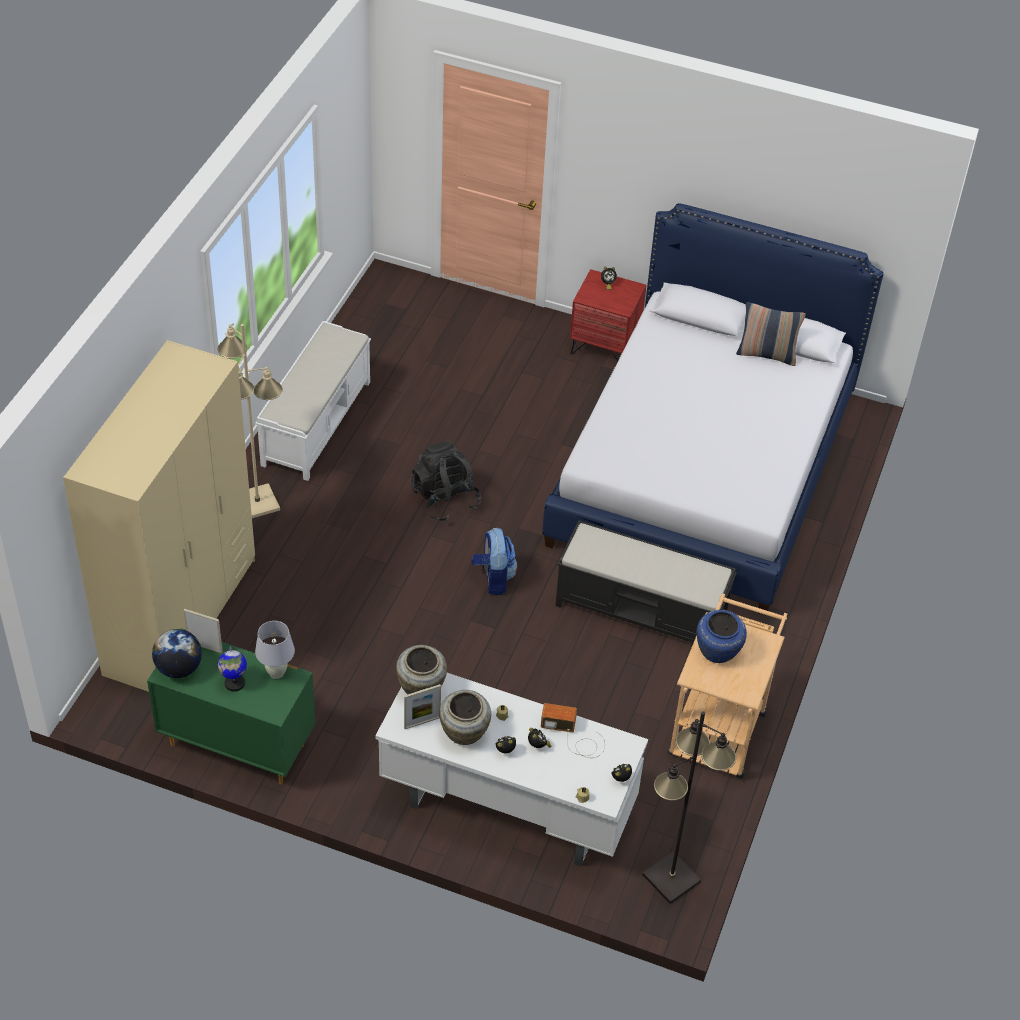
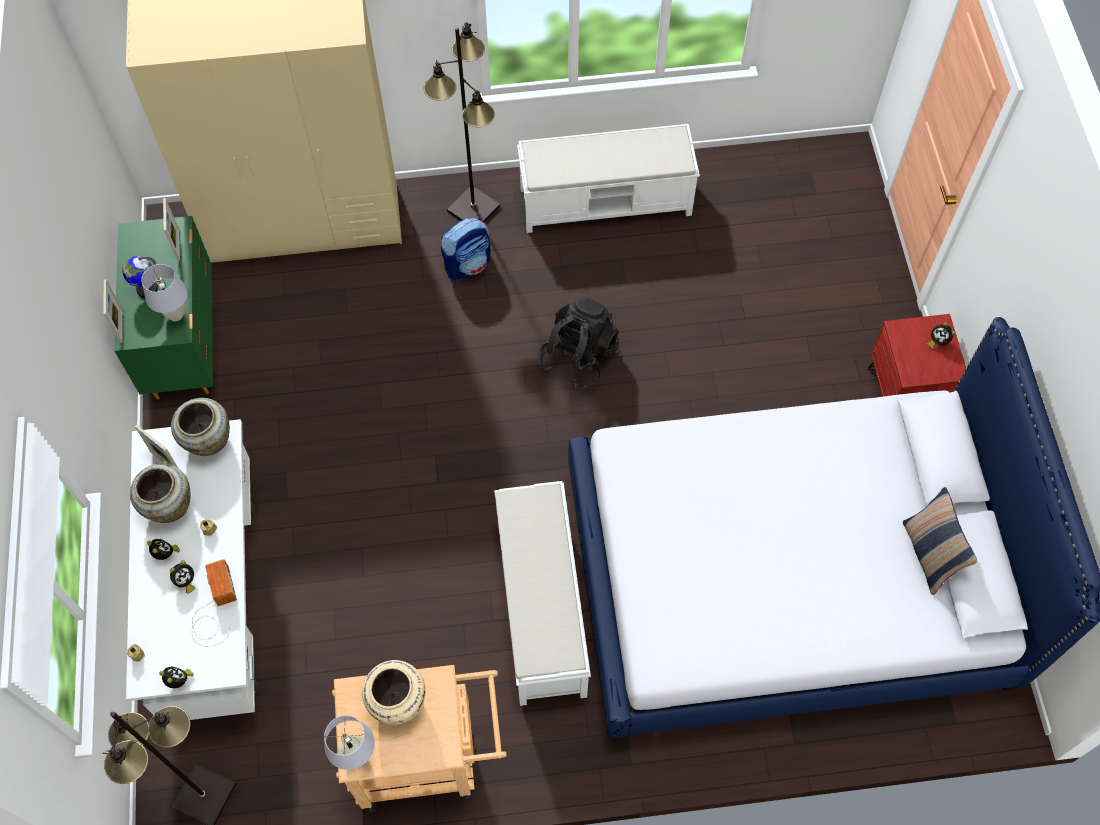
camera: 65 degrees right, 15 degrees up
(179, 668) = (143, 239): globe -> none
(258, 502) = (474, 209): beige floor lamp -> black floor lamp
(259, 713) = (121, 326): none -> picture frame
(493, 578) = (501, 449): backpack -> backpack (468, 264)
(642, 611) = (542, 608): black bench -> white bench
(717, 653) = (397, 702): blue vase -> beige vase
(743, 691) = (355, 755): none -> white table lamp

